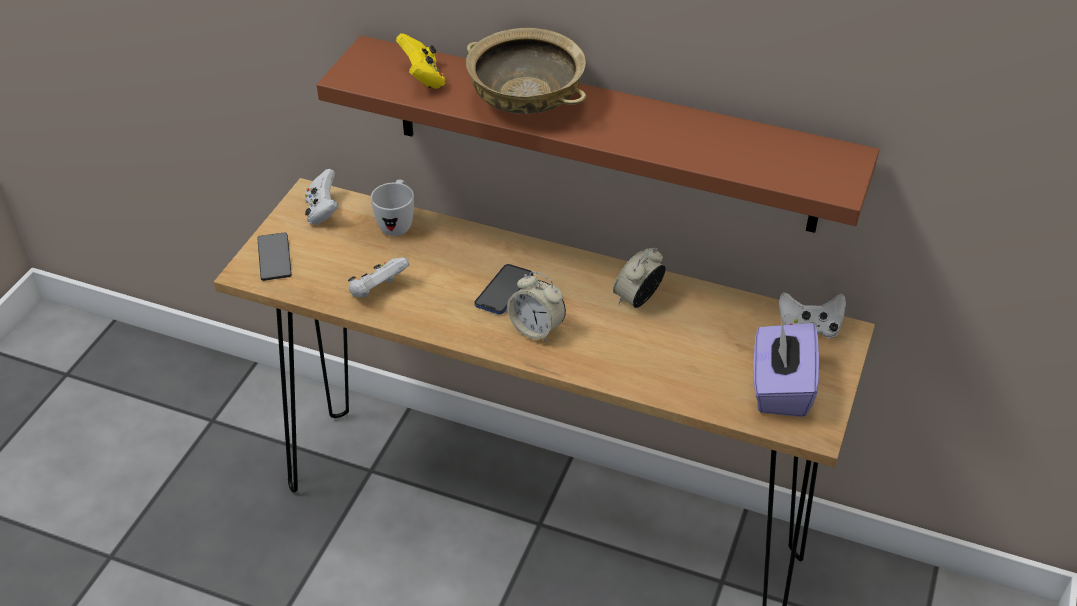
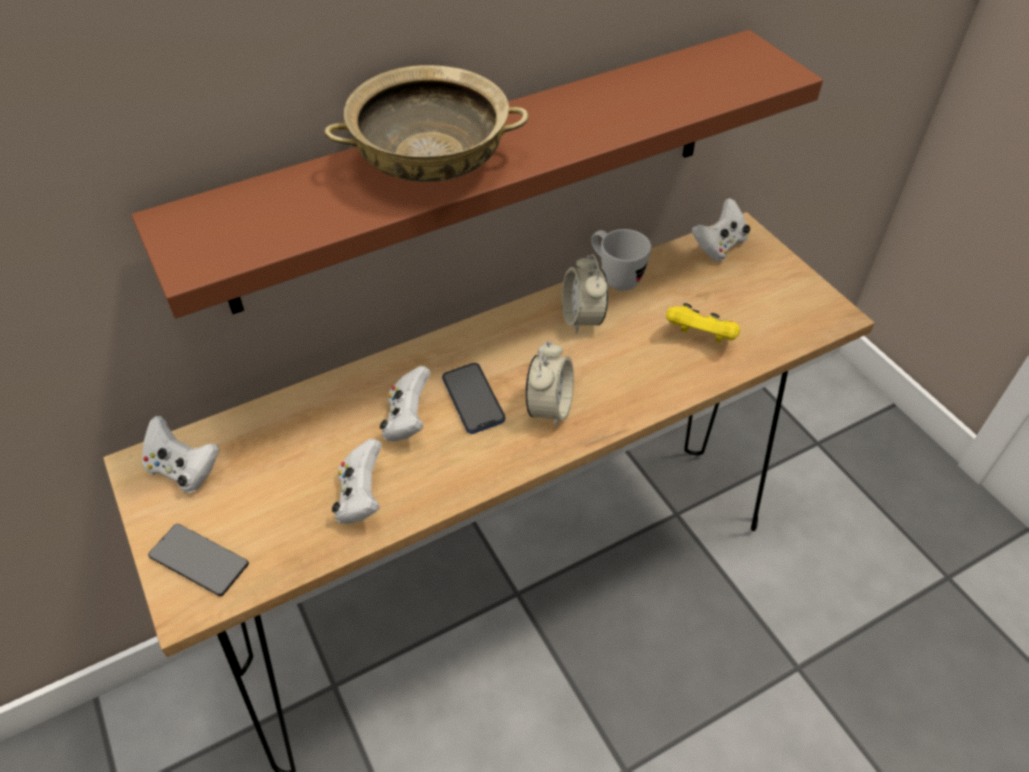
camera: 50 degrees left, 5 degrees up
(397, 223) = (282, 420): white mug -> white mug (614, 277)
(423, 78) = (287, 210): yellow game controller -> yellow game controller (700, 337)
(454, 273) = (407, 420): none -> white game controller
(536, 329) = (549, 408): alarm clock -> alarm clock turned 60 degrees counterclockwise
(780, 388) = (771, 303): purple tissue box -> none

